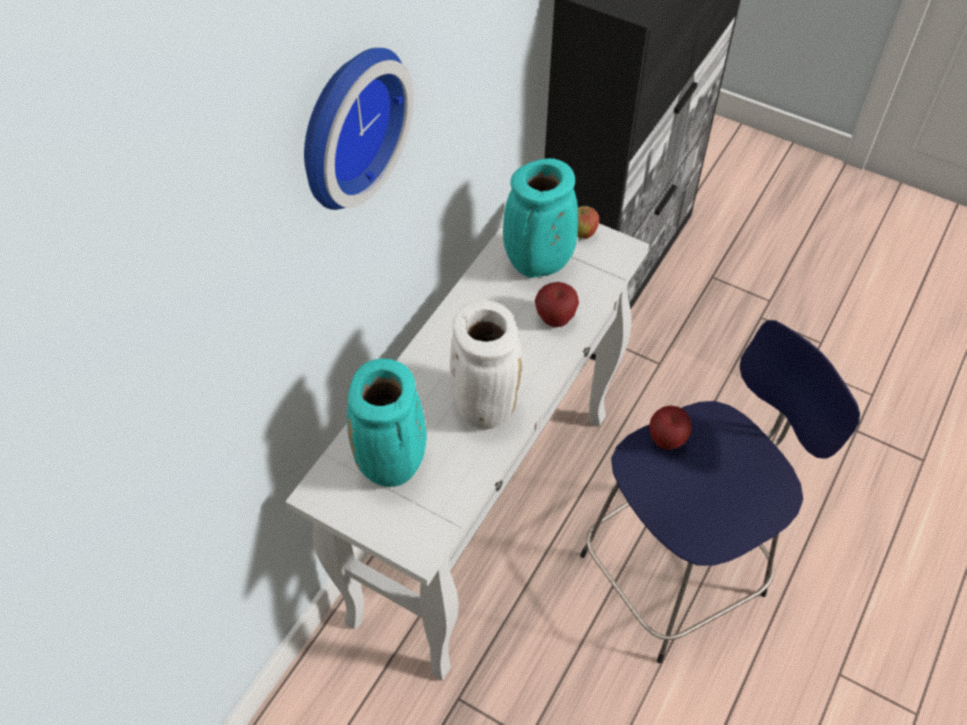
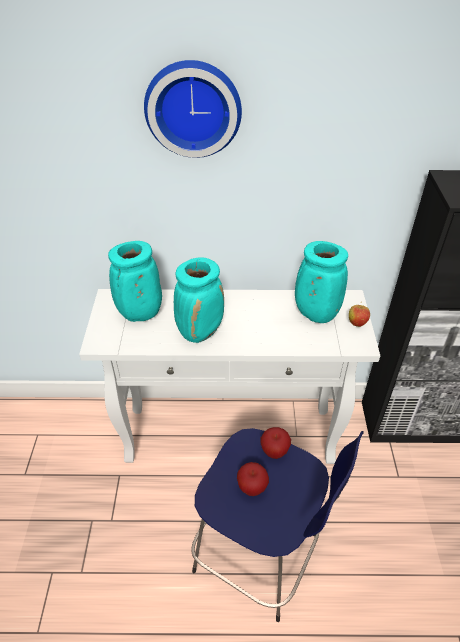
camera: 60 degrees right, 10 degrees down
(483, 405) = (200, 331): white vase -> turquoise vase
(555, 319) = (283, 336): apple -> apple (252, 488)

